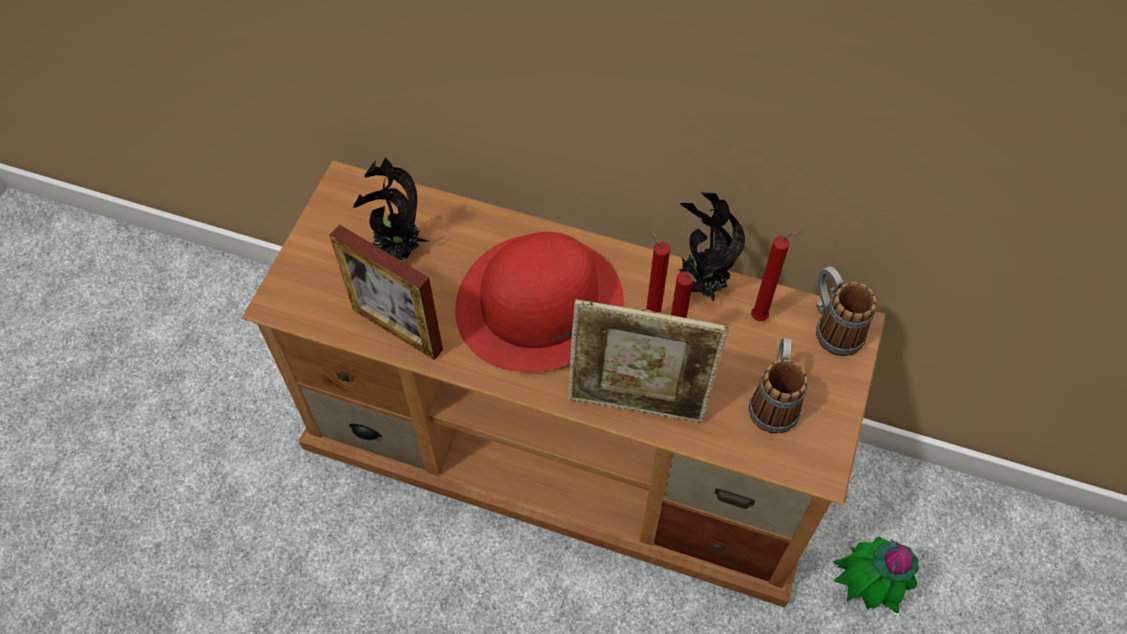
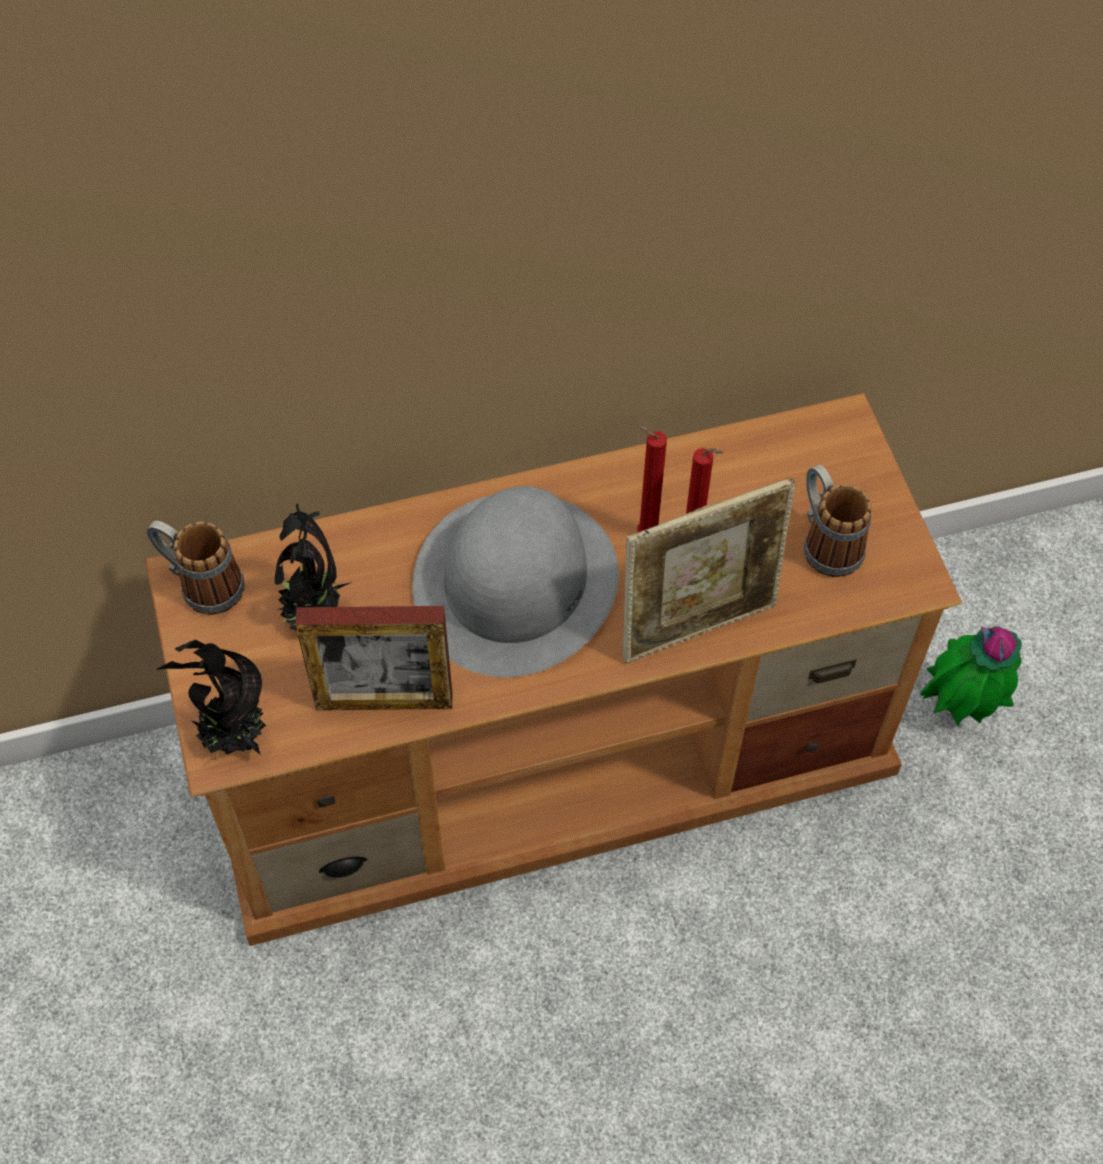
camera: 35 degrees left, 0 degrees up
(540, 302) = (515, 581): red hat -> grey hat
(699, 285) = (665, 467): potted plant -> potted plant (231, 739)
(762, 317) = (751, 464): red candle -> none
(832, 327) = (825, 434): mug -> mug (201, 584)

